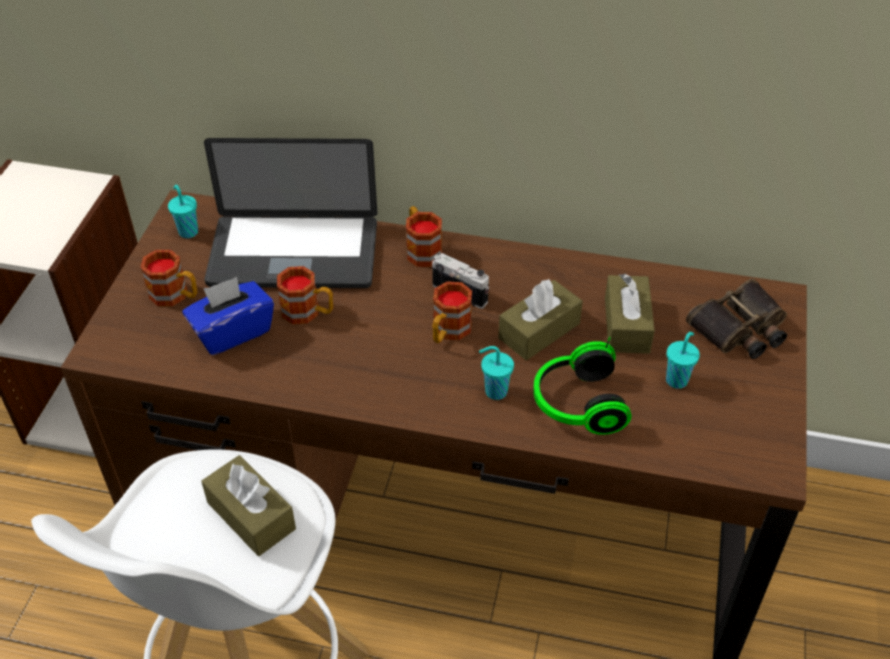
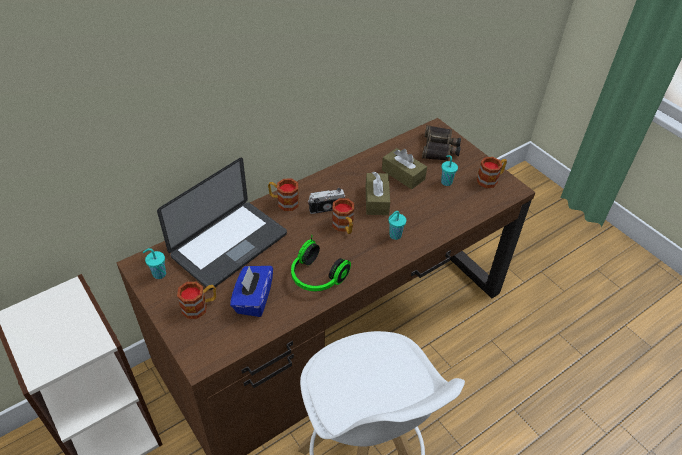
camera: 50 degrees left, 0 degrees up
(251, 515) = (375, 364): brown tissue box -> none
(308, 312) = (275, 264): mug -> mug (490, 179)
(576, 403) = (427, 217): headphones -> headphones (316, 277)

